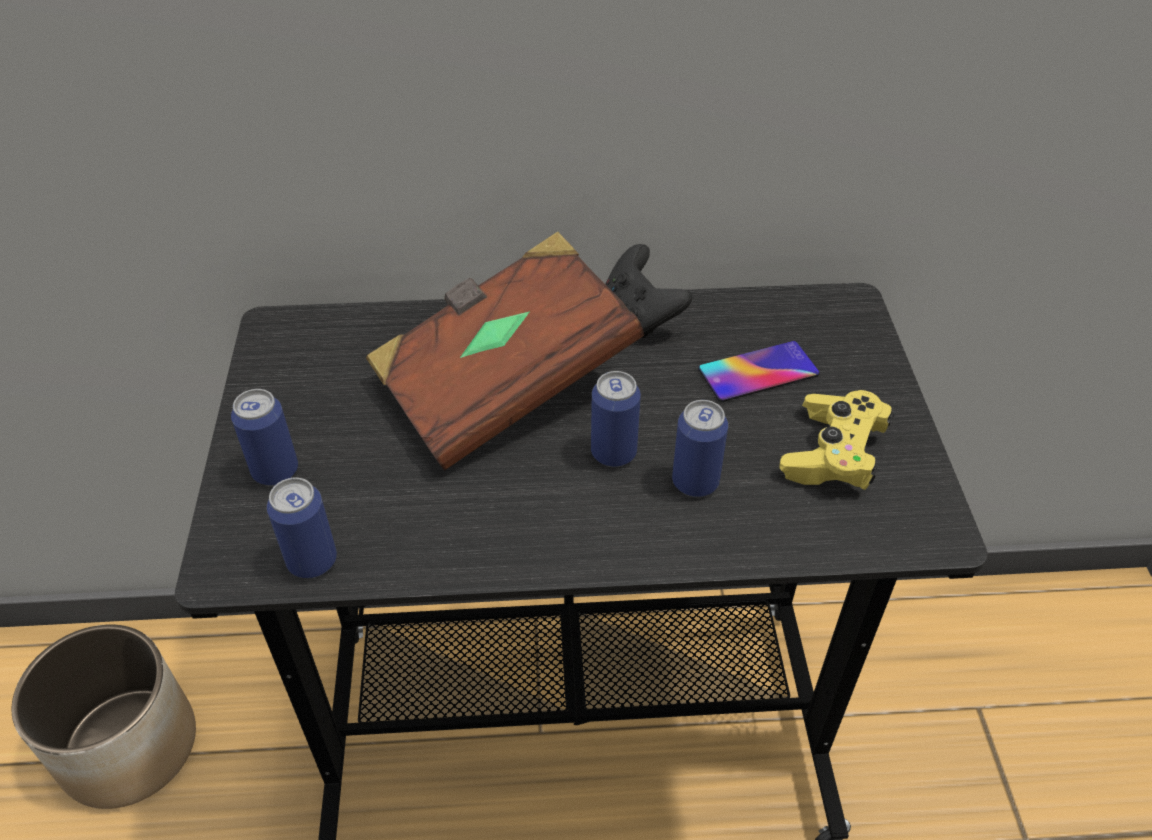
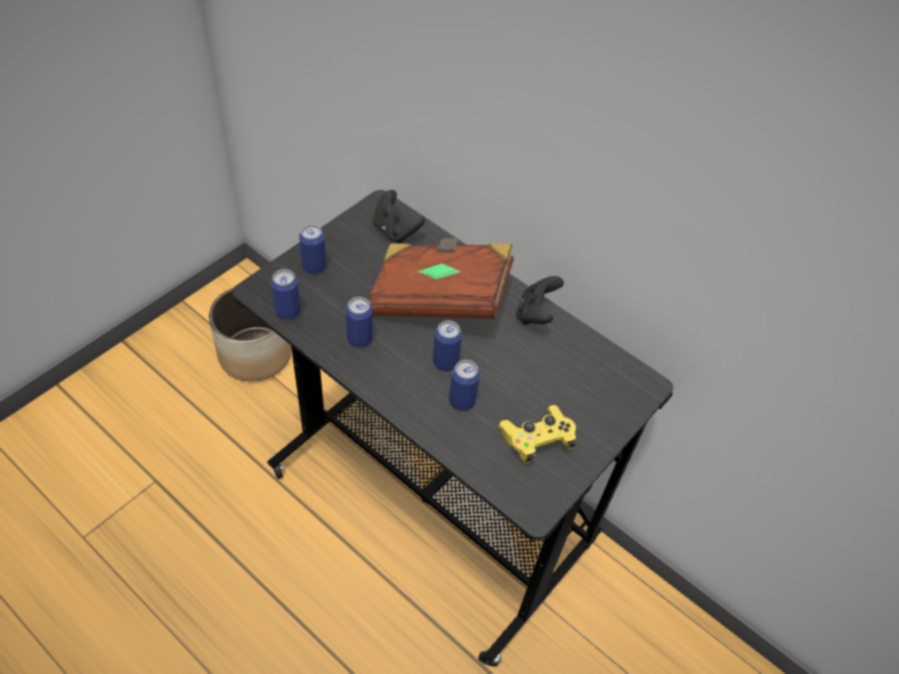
camera: 40 degrees right, 5 degrees up
(337, 344) = (395, 231): none -> black game controller
(466, 513) = (359, 339): none -> can
(758, 372) = (554, 379): phone -> none

